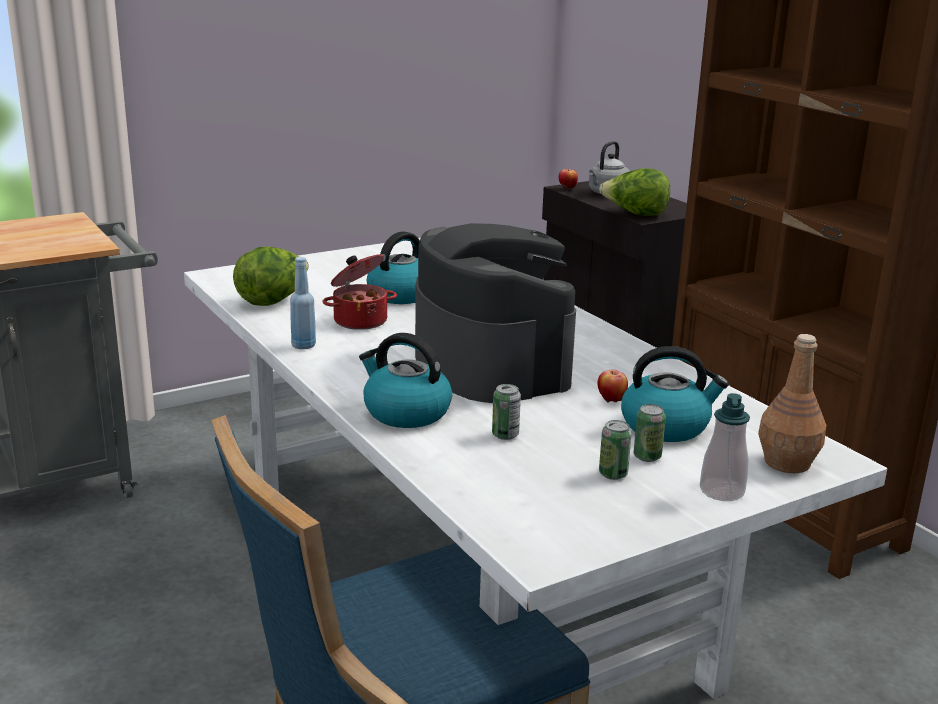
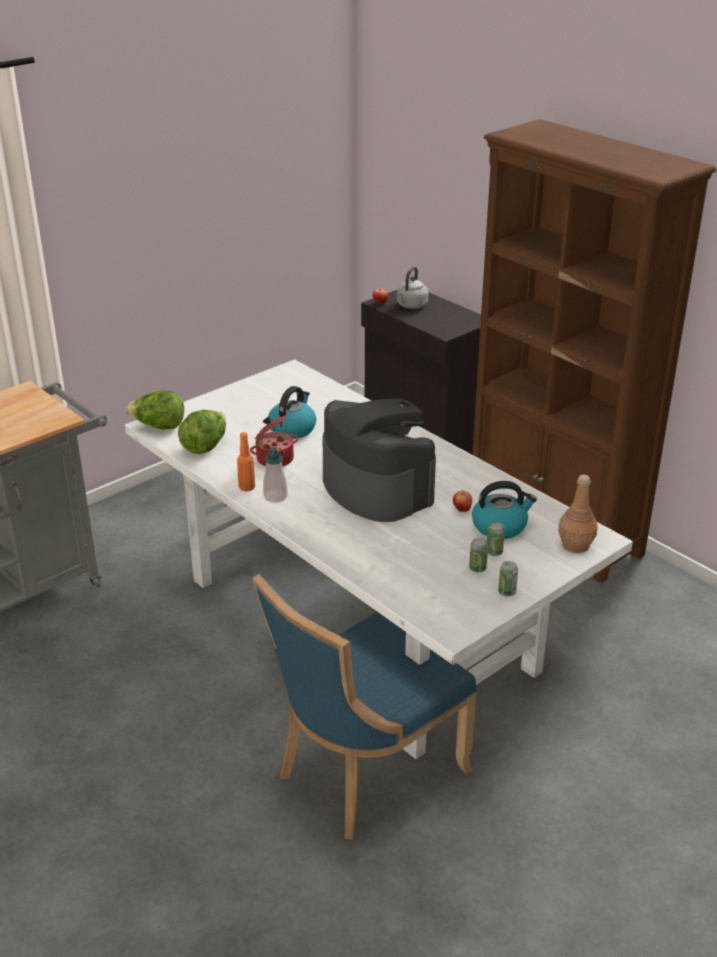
camera: 10 degrees left, 10 degrees up
(303, 345) = (247, 487): blue bottle -> orange bottle
(405, 412) = (338, 537): kettle -> none
(505, 435) = (405, 547): can -> can (507, 592)
(635, 214) = (438, 330): lettuce -> lettuce (158, 427)
(722, 491) = (542, 572): soap dispenser -> soap dispenser (275, 497)

